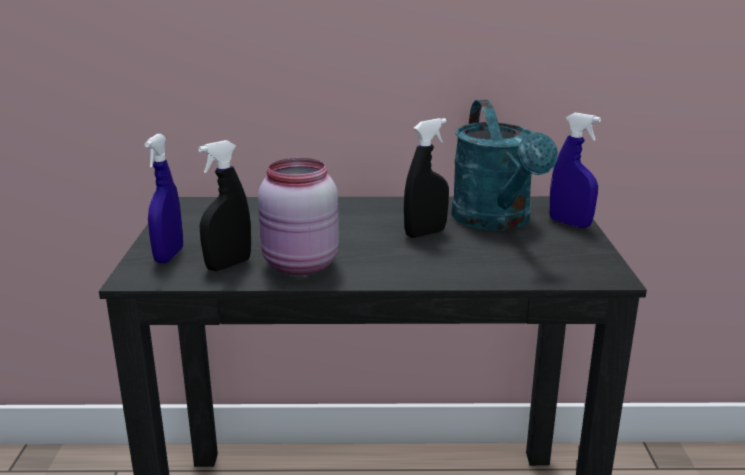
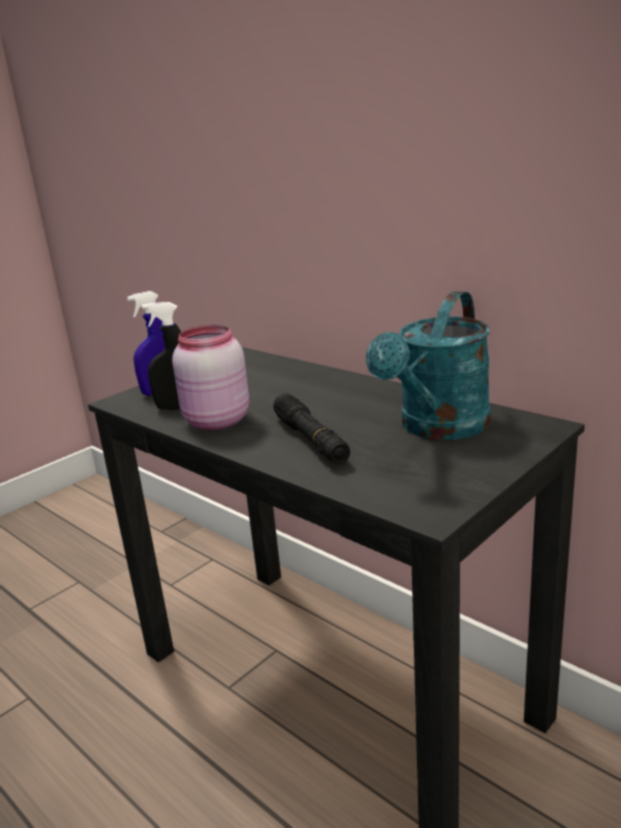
camera: 45 degrees right, 0 degrees up
(421, 255) = (311, 440): none -> black flashlight
(425, 233) = (354, 421): black spray bottle -> none
(570, 223) = (509, 450): blue spray bottle -> none

